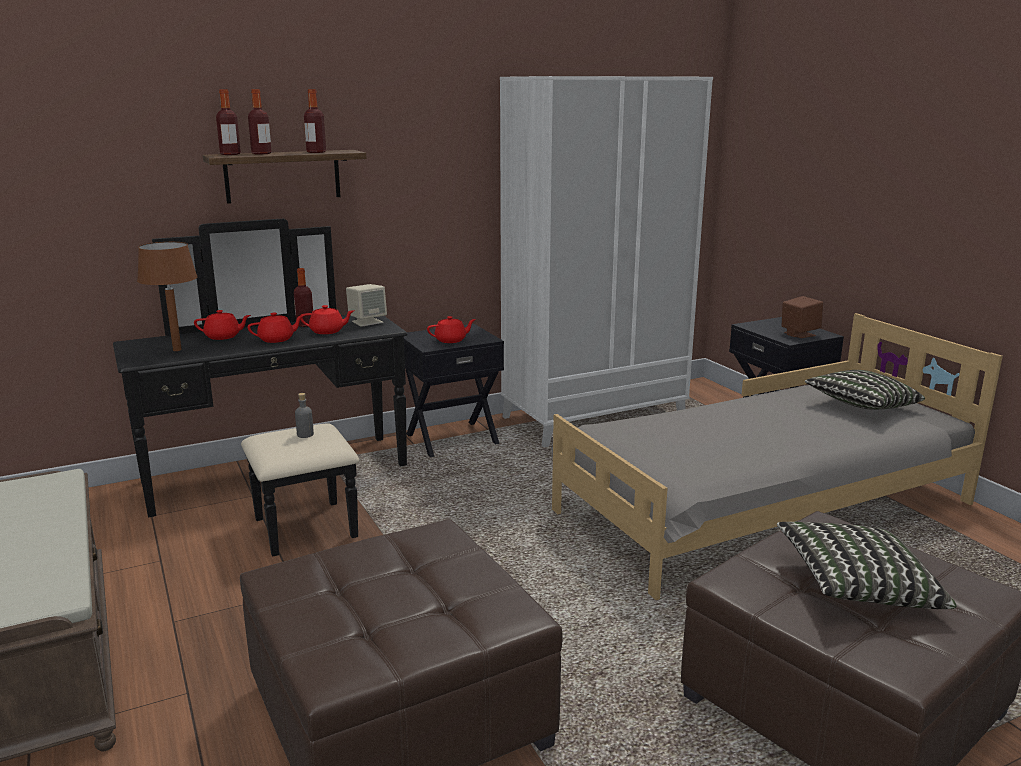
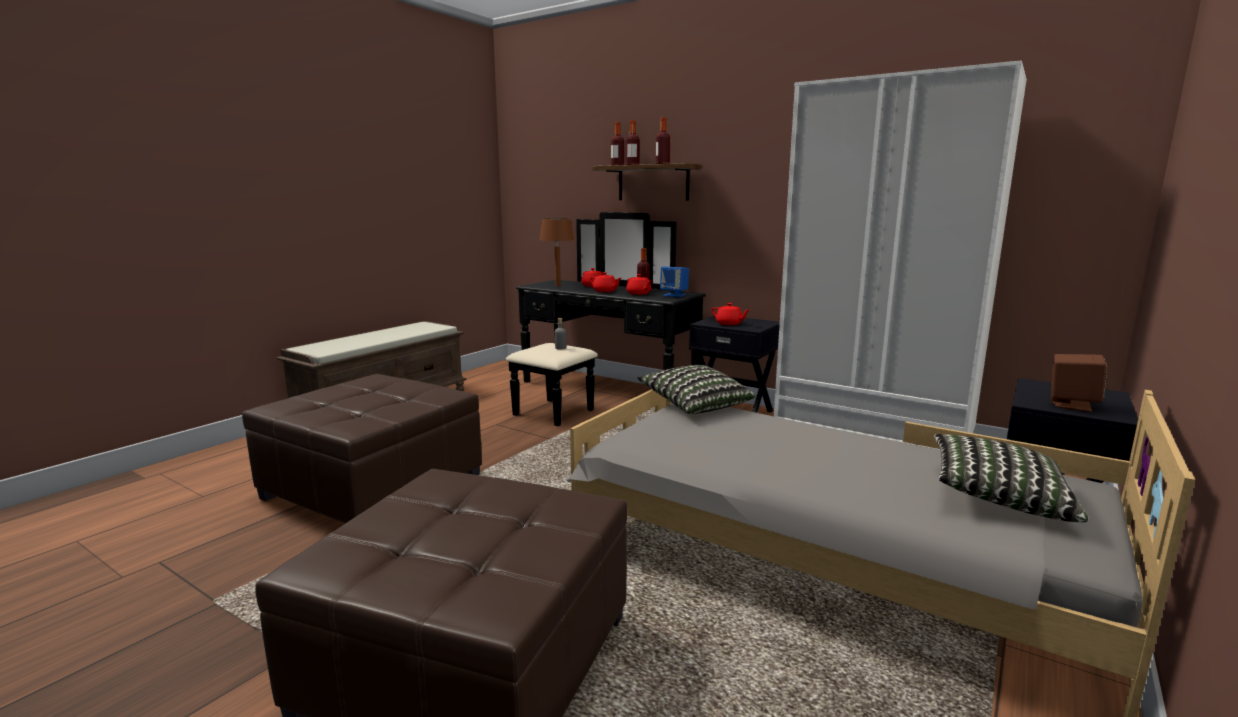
camera: 60 degrees right, 5 degrees down
(367, 322) = (674, 295): beige speaker -> blue speaker
(856, 587) = (462, 531): pillow -> pillow (695, 405)

